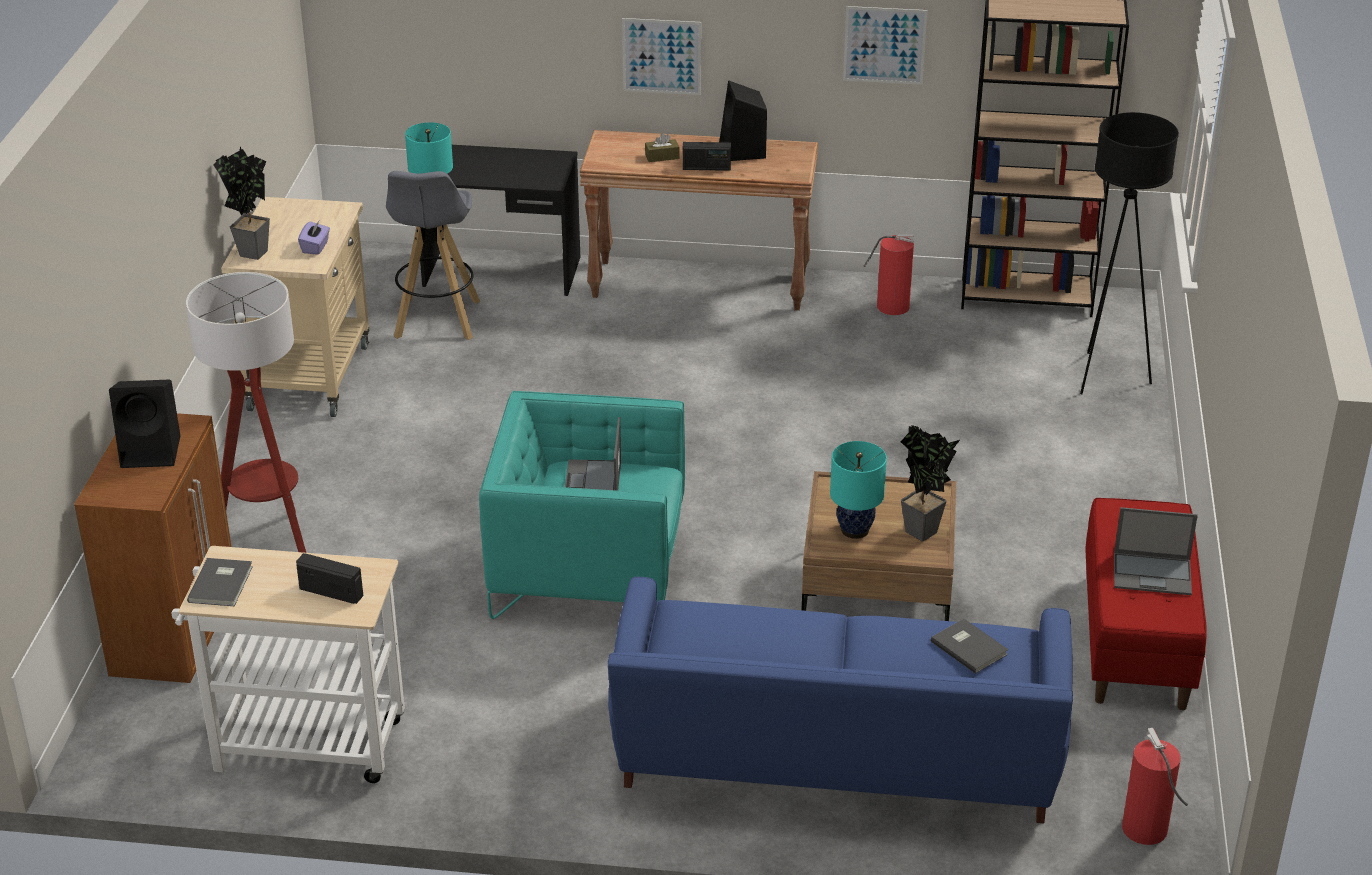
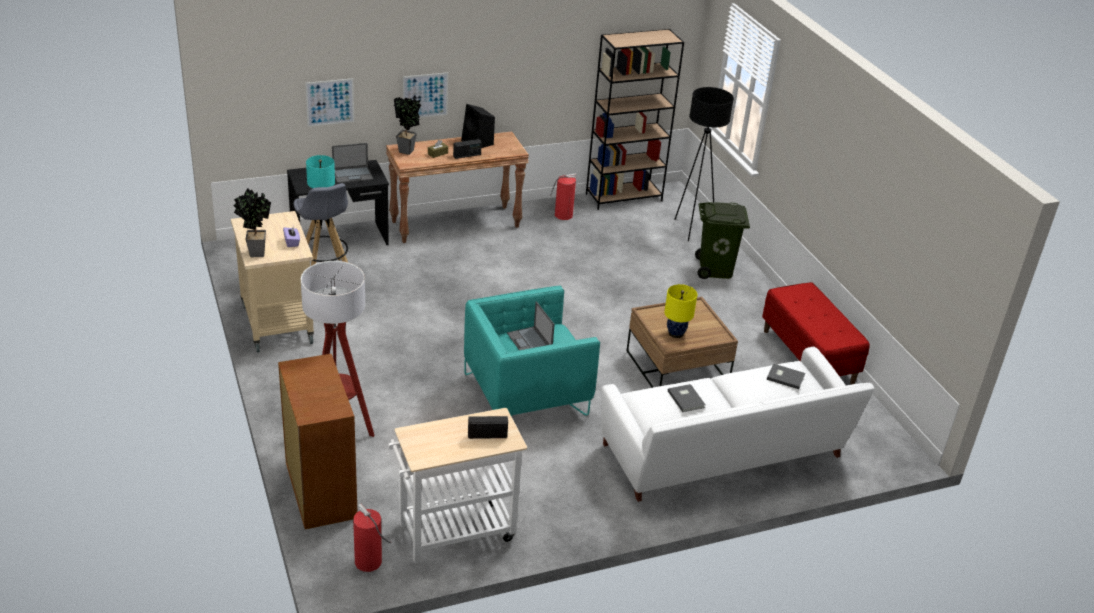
camera: 30 degrees left, 0 degrees up
(152, 451) = (316, 383): black speaker -> none
(222, 584) = (422, 448): grey book -> grey book (686, 398)
(836, 758) = (724, 454): blue sofa -> white sofa
(854, 530) = (675, 333): turquoise table lamp -> yellow table lamp
(884, 45) = (547, 71): picture -> picture (330, 102)
(923, 535) = (709, 327): potted plant -> potted plant (408, 152)
(1089, 453) = (715, 270): none -> green trash can
(1145, 830) = (883, 446): fire extinguisher -> fire extinguisher (369, 562)
(1153, 574) = (825, 320): laptop -> laptop (353, 175)

